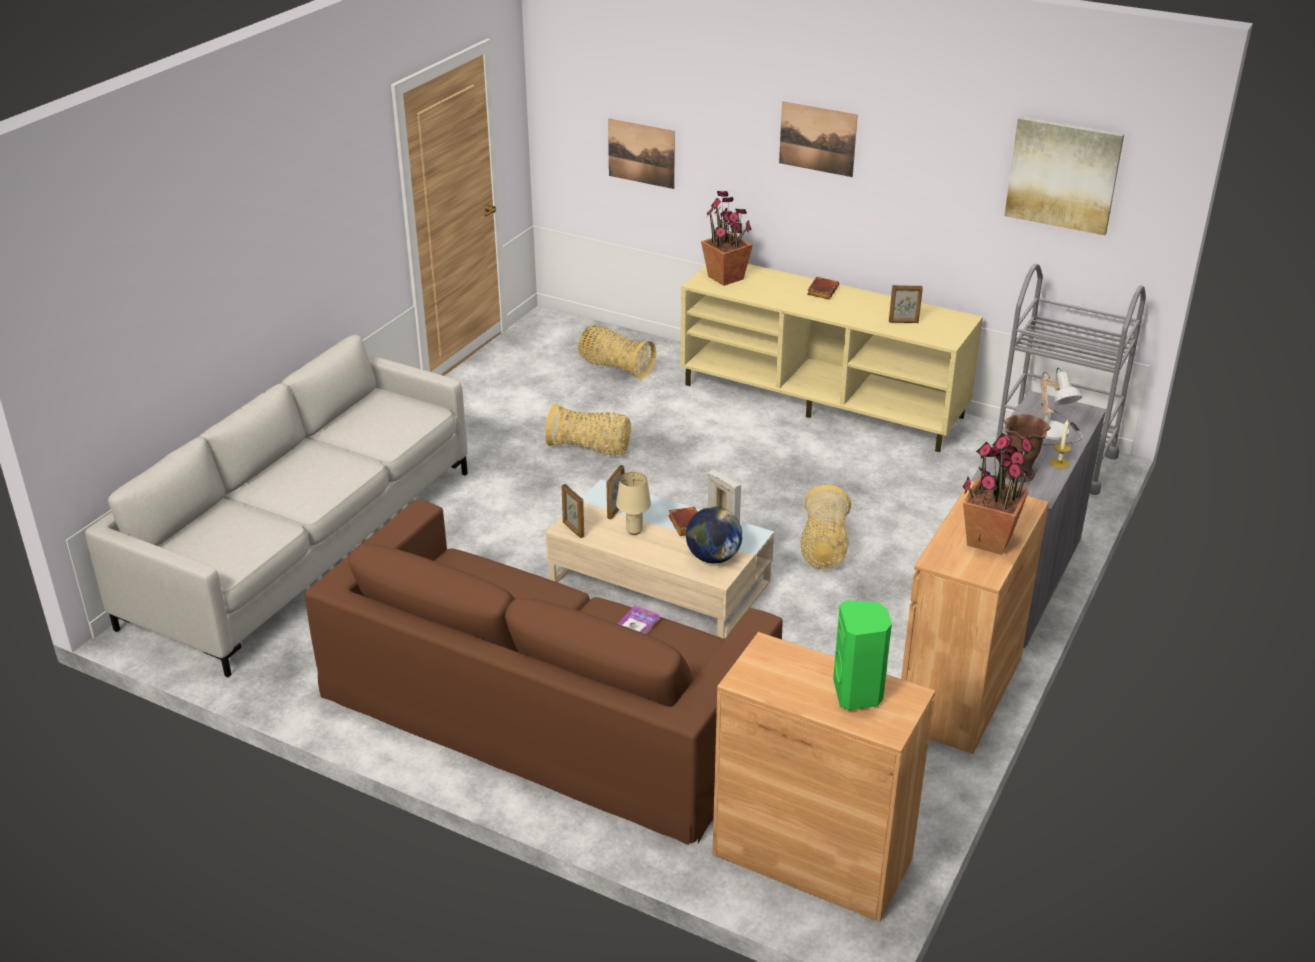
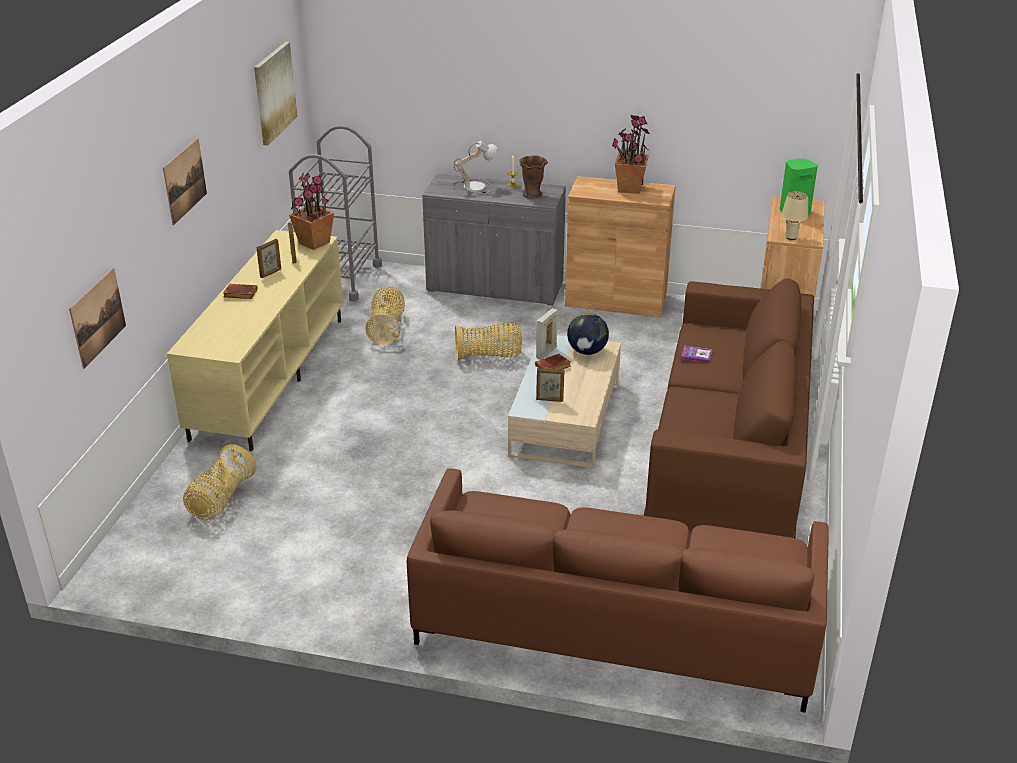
camera: 105 degrees left, 0 degrees up
(304, 546) = (615, 625): grey sofa -> brown sofa
(573, 529) = (586, 414): picture frame -> picture frame (271, 273)
(590, 448) = (384, 486): basket -> basket (387, 328)
(634, 531) = (572, 387): beige table lamp -> beige table lamp (791, 237)
(726, 278) = (217, 341): potted plant -> potted plant (314, 242)

